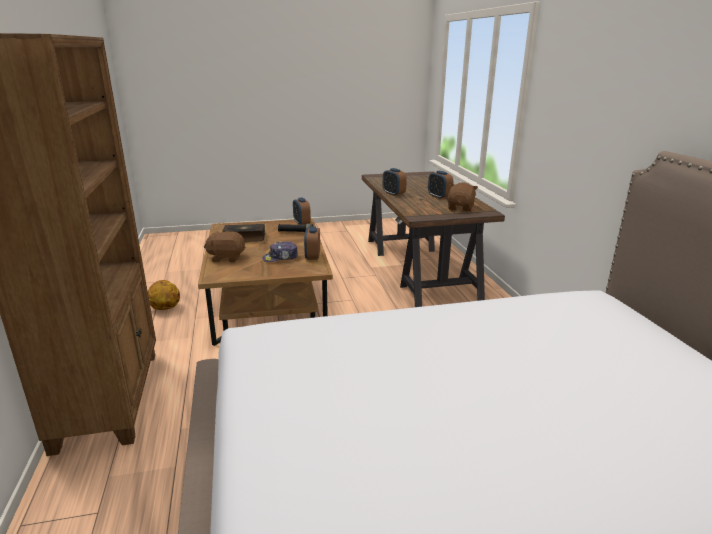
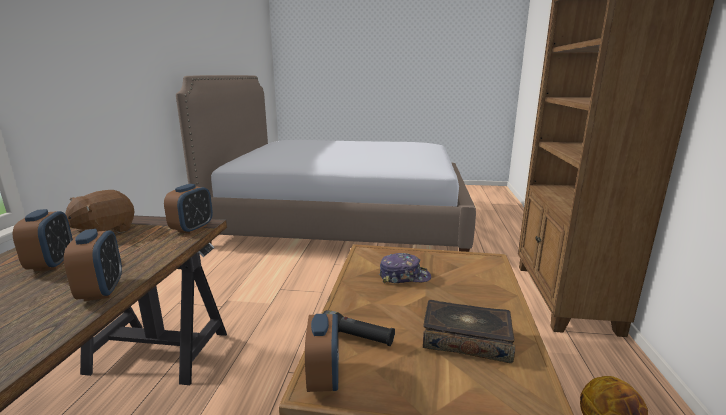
camera: 160 degrees left, 5 degrees down
(226, 258) = (485, 290): brown plush toy -> none
(312, 256) = (360, 270): alarm clock -> alarm clock (192, 228)

